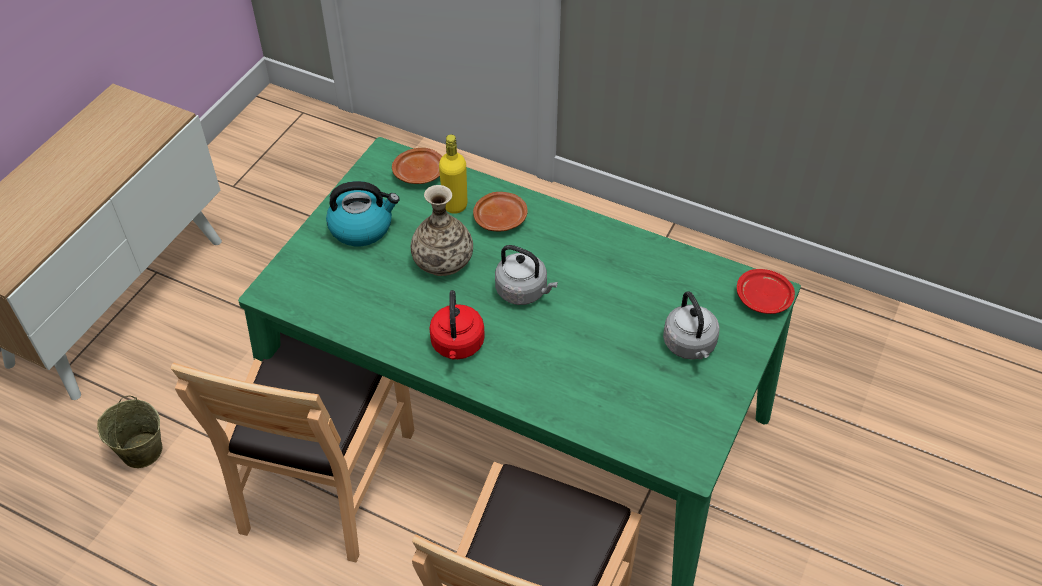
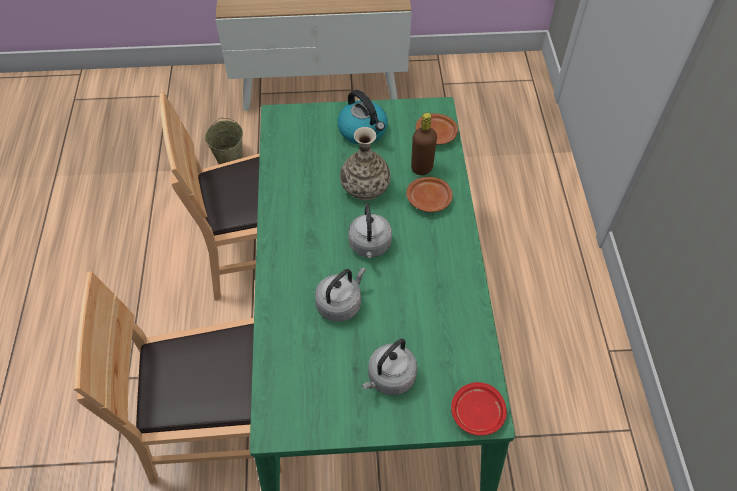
camera: 60 degrees right, 5 degrees up
(455, 205) = (421, 168): yellow bottle -> brown bottle
(457, 346) = (296, 232): red kettle -> none
(578, 347) = (340, 304): none -> grey kettle

